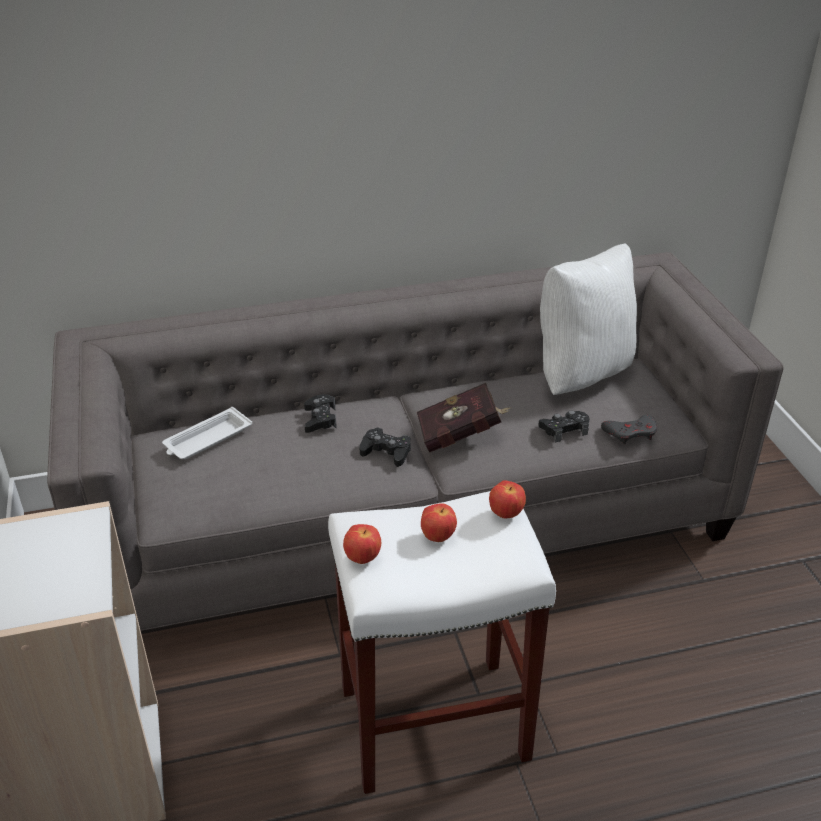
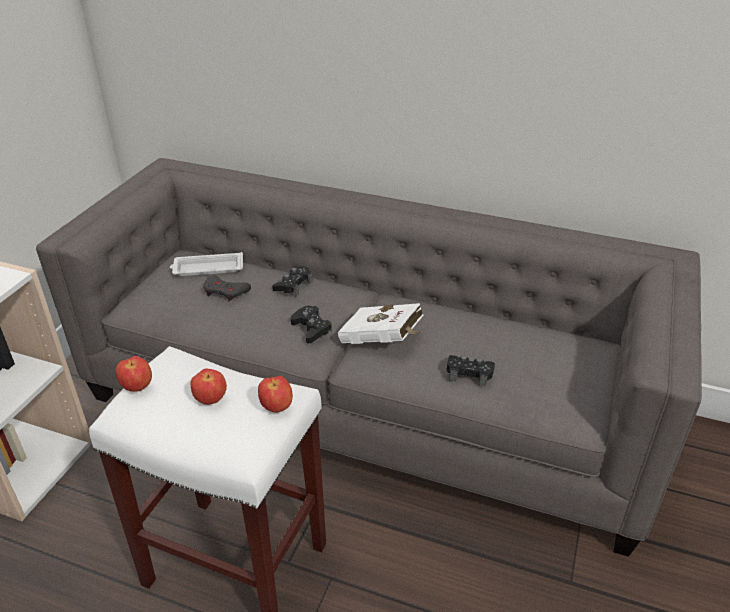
camera: 35 degrees right, 0 degrees up
(461, 435) = (383, 341): red book -> white book
(581, 374) = (539, 335): white pillow -> none
(631, 433) = (528, 403): grey game controller -> grey game controller (225, 291)

